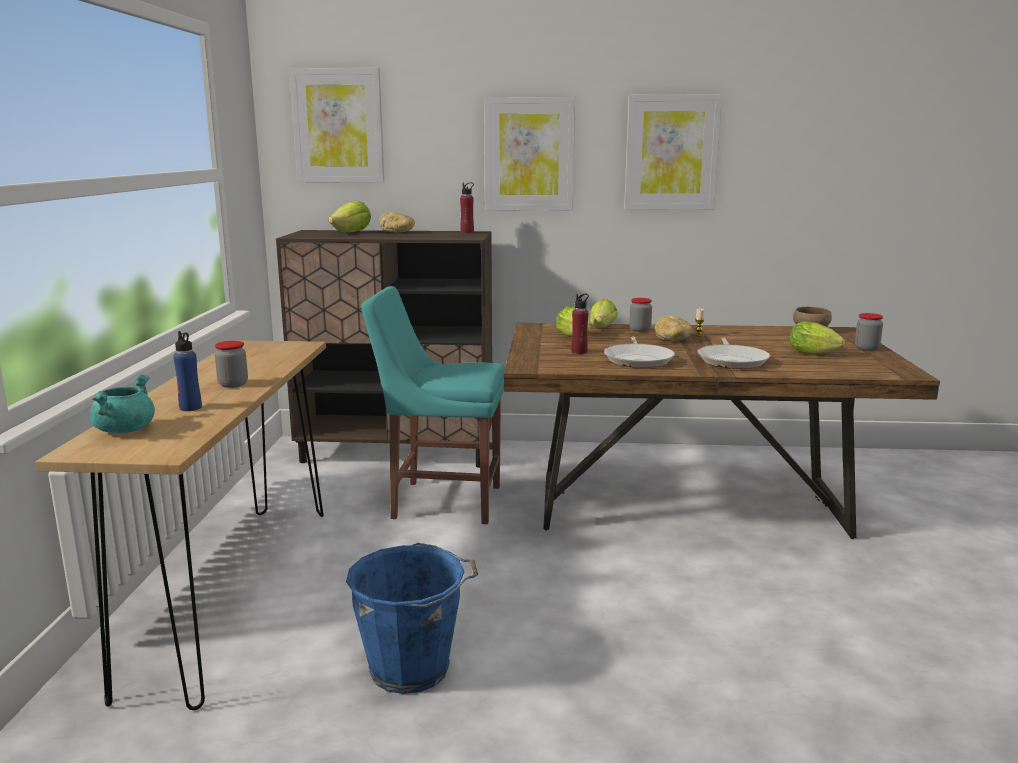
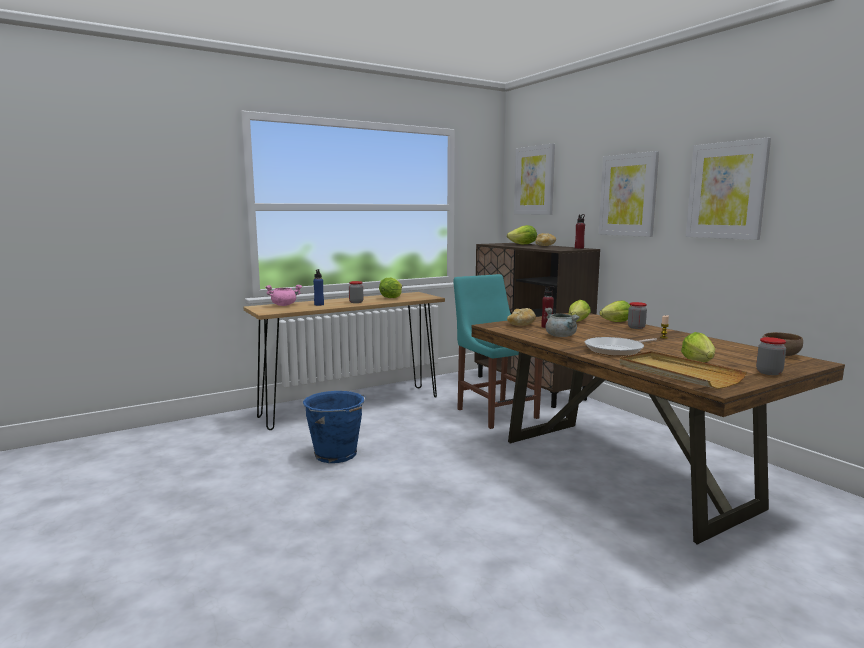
camera: 55 degrees right, 5 degrees down
(125, 430) = (284, 305): turquoise cooking pot -> pink cooking pot
(250, 361) = (391, 298): none -> lettuce
(638, 359) = (561, 336): frying pan -> grey cooking pot
(672, 339) = (633, 335): bread -> bread (521, 325)
(846, 369) = (677, 373): none -> beige tray

